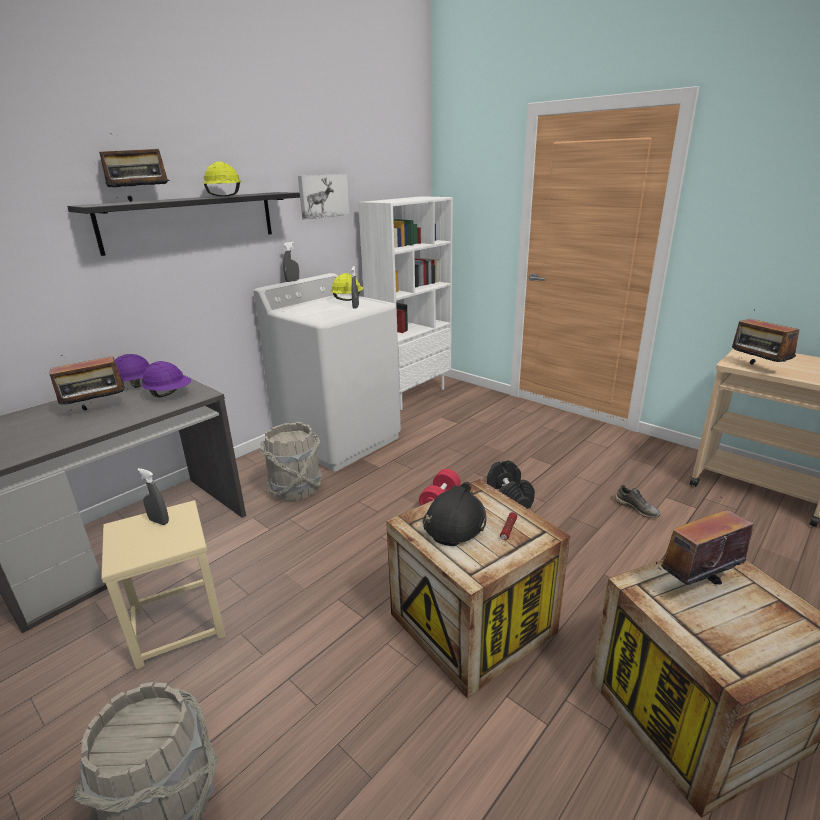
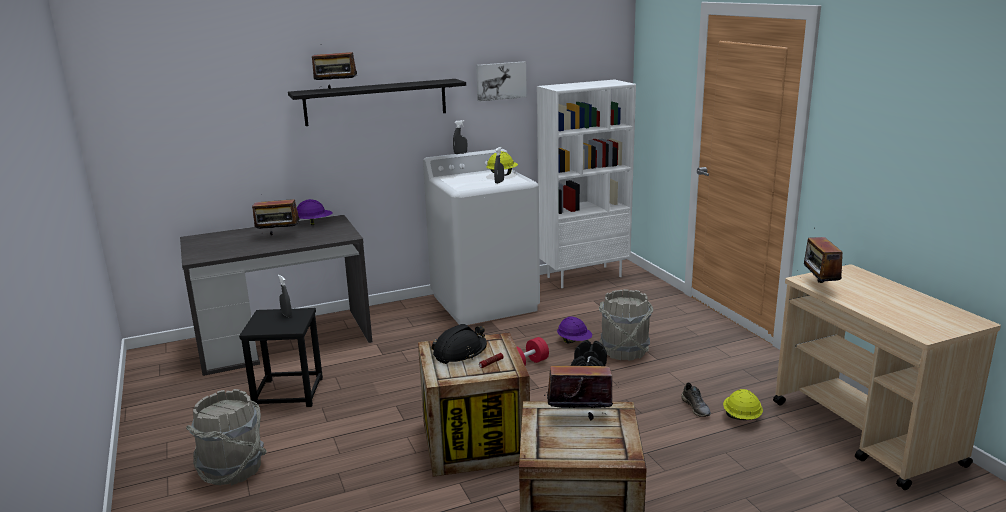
camera: 25 degrees right, 5 degrees down
(169, 394) = (328, 233): purple hard hat -> purple hard hat (574, 342)
(177, 624) = (288, 393): beige stool -> black stool
(224, 196) = (401, 84): yellow hard hat -> yellow hard hat (741, 417)
(296, 488) = (421, 331): grey bucket -> grey bucket (624, 351)

